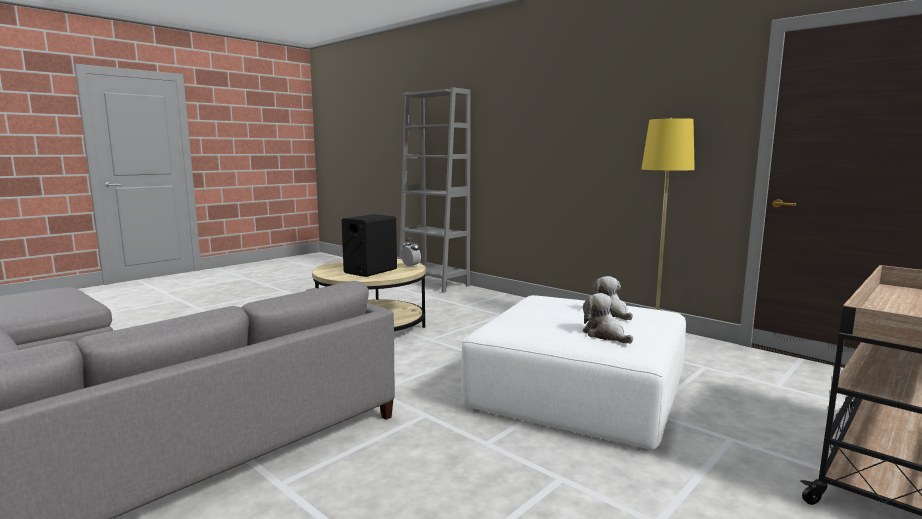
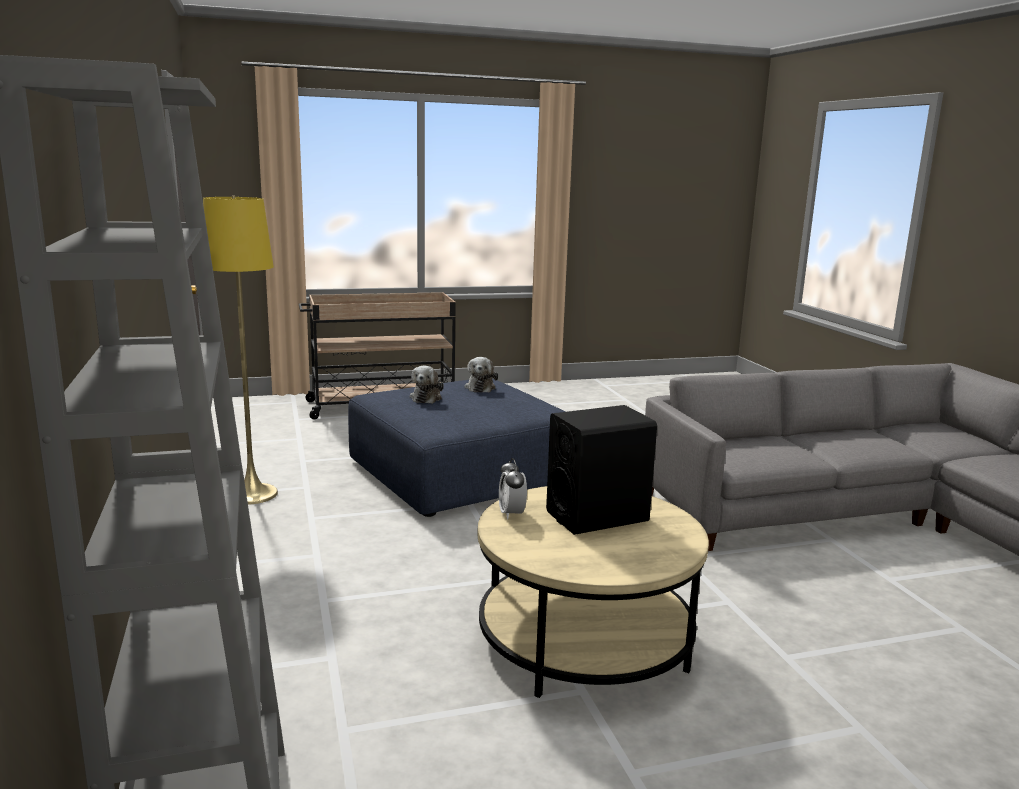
camera: 150 degrees left, 5 degrees up
(579, 393) = (461, 472): white ottoman -> blue ottoman

